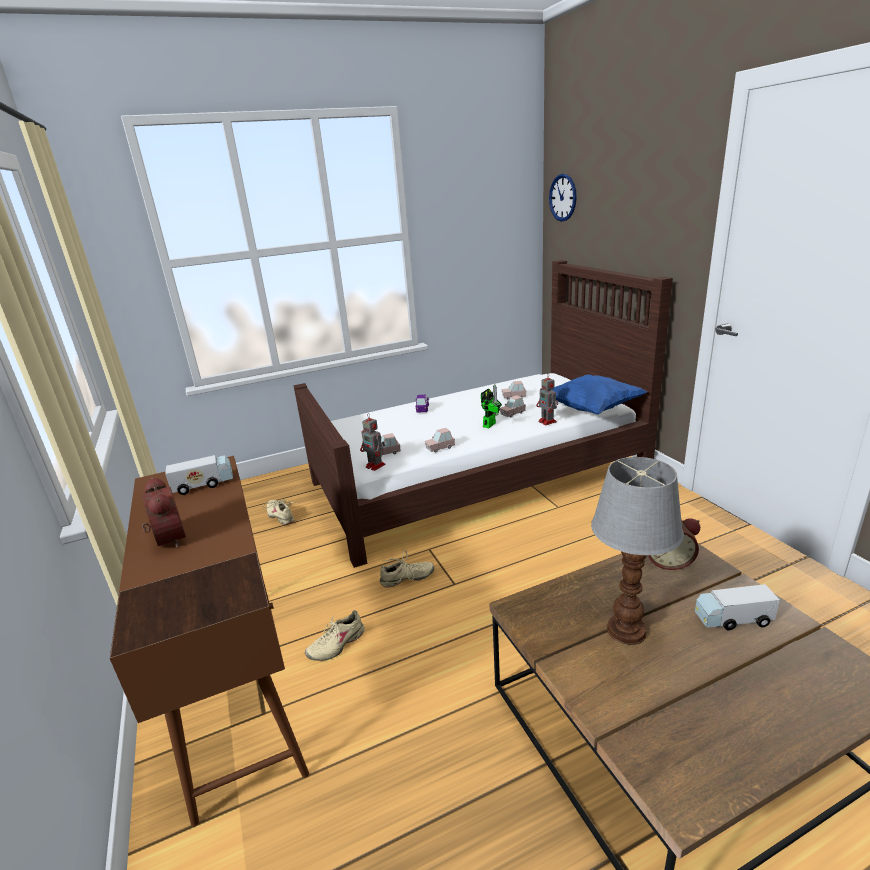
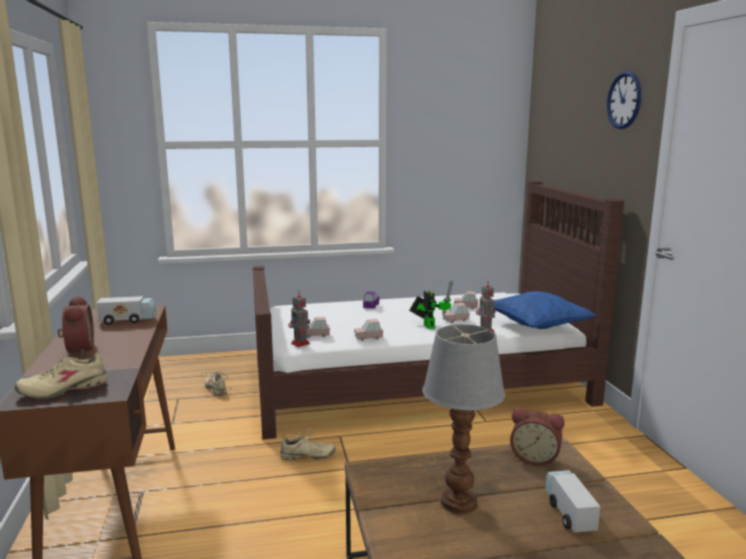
camera: 10 degrees right, 10 degrees down
(336, 644) = (217, 496): beige shoe -> beige shoe (64, 389)
(490, 424) = (428, 325): toy robot -> toy robot turned 60 degrees counterclockwise
(563, 197) = (543, 121): wall clock -> wall clock (624, 100)
(733, 619) = (569, 512): toy truck -> toy truck turned 75 degrees clockwise

